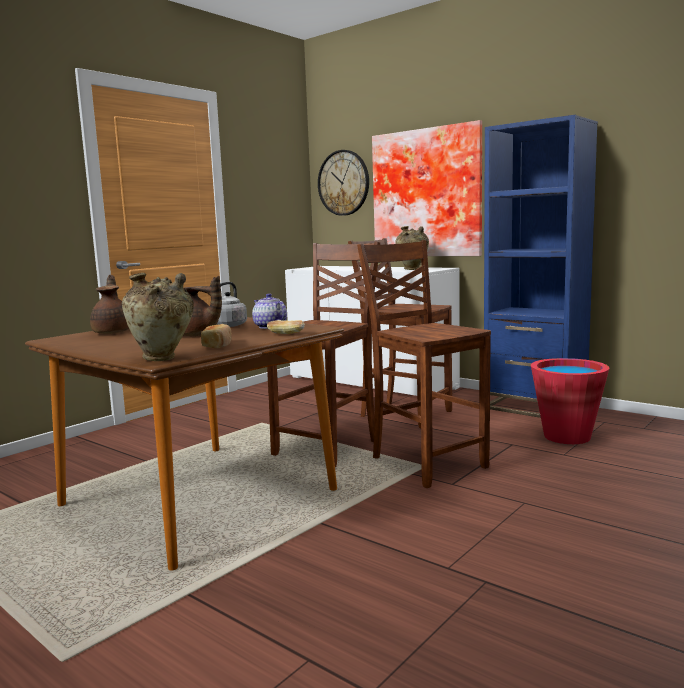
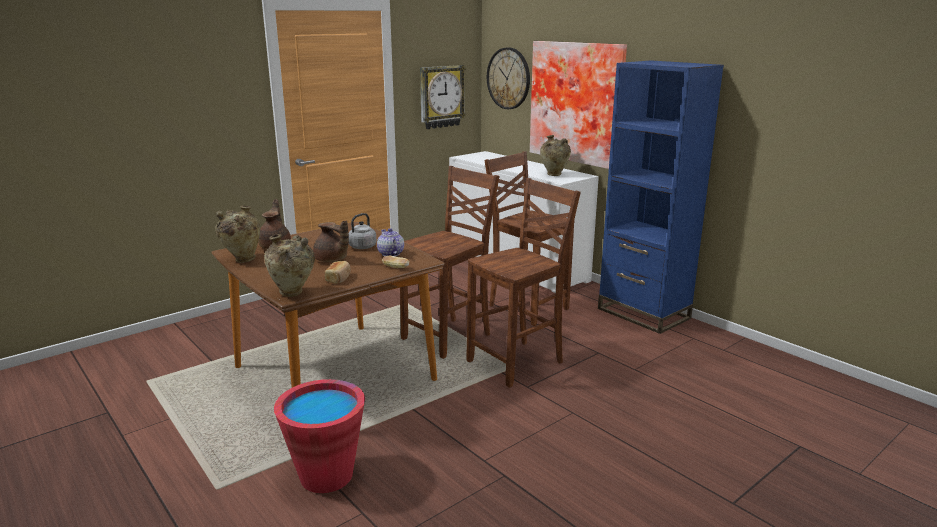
camera: 10 degrees right, 10 degrees up
(73, 343) = (242, 260): none -> beige vase
(272, 204) = (441, 97): none -> wall clock
(426, 462) = (518, 362): brown chair -> brown chair turned 75 degrees clockwise
(567, 436) = (650, 350): red bucket -> red bucket (326, 475)

